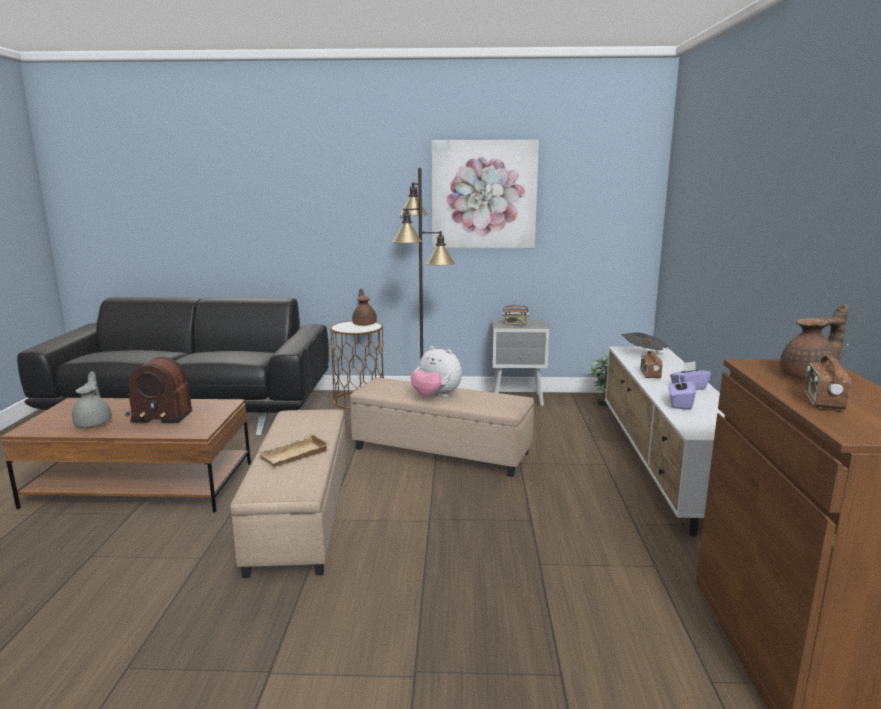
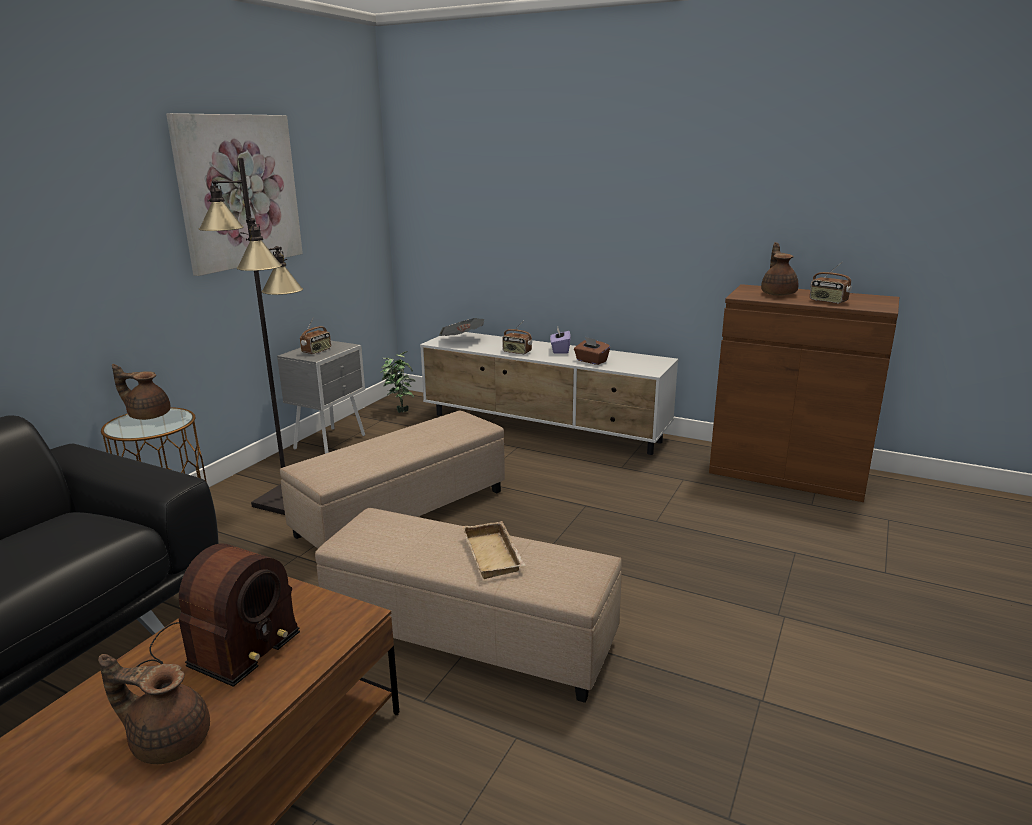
camera: 65 degrees left, 5 degrees up
(94, 423) = (168, 740): grey teapot -> brown teapot
(436, 396) = (402, 448): plush toy -> none
(680, 404) = (591, 361): purple tissue box -> brown tissue box

